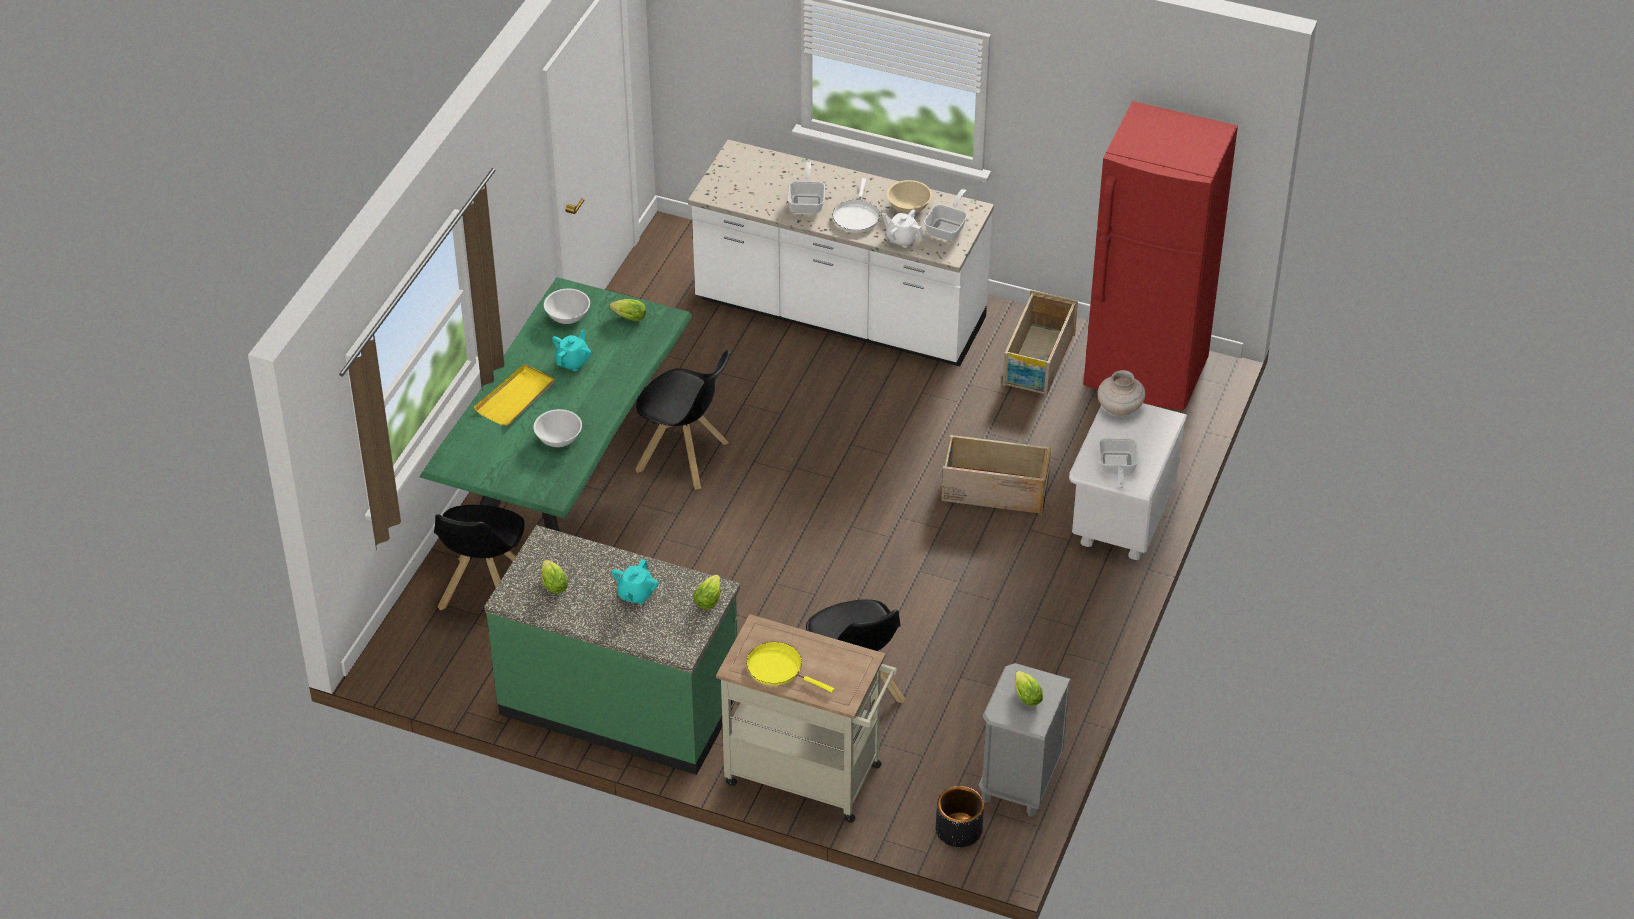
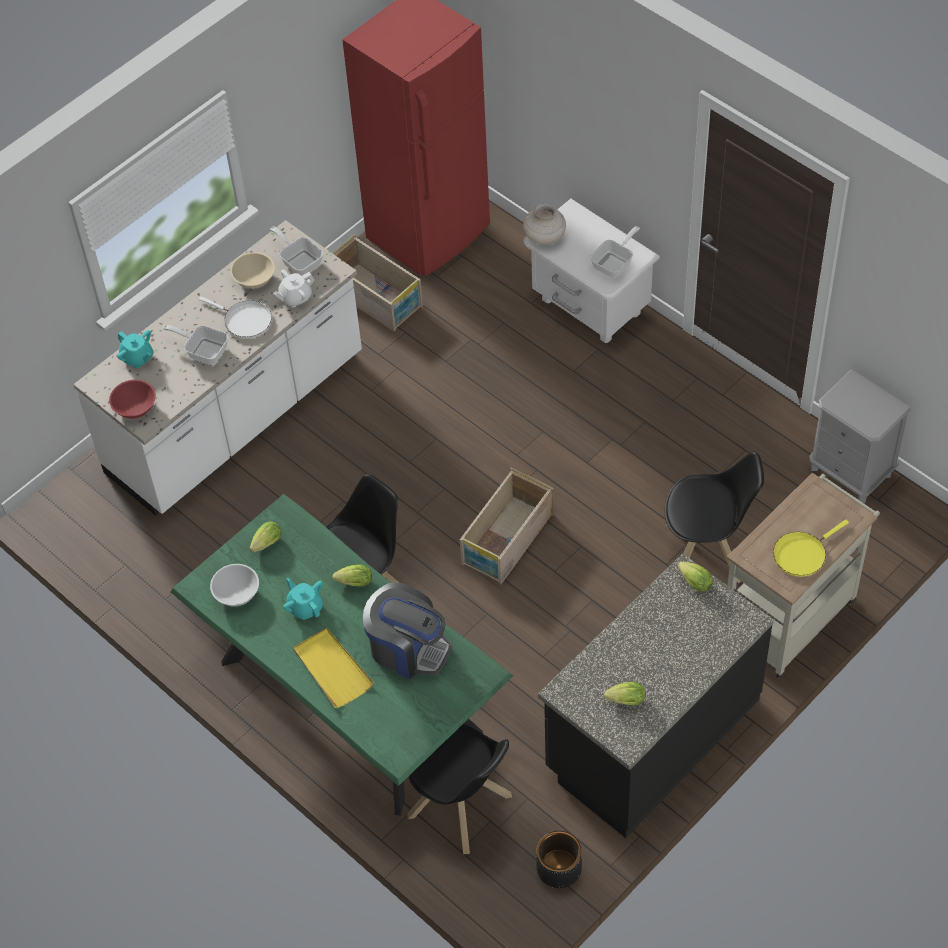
camera: 65 degrees left, 10 degrees up
(559, 438) = (407, 648): white bowl -> coffee machine
(620, 703) = (651, 734): green counter -> black counter
(635, 594) = (664, 637): turquoise teapot -> turquoise teapot (137, 358)
(720, 183) = (135, 408): none -> red bowl
(959, 830) = (888, 529): black planter -> black planter (559, 868)
(994, 491) = (517, 379): crate -> crate (507, 540)
(1025, 695) = (860, 404): lettuce -> lettuce (352, 582)
(1116, 469) = (615, 263): frying pan -> frying pan turned 75 degrees counterclockwise

